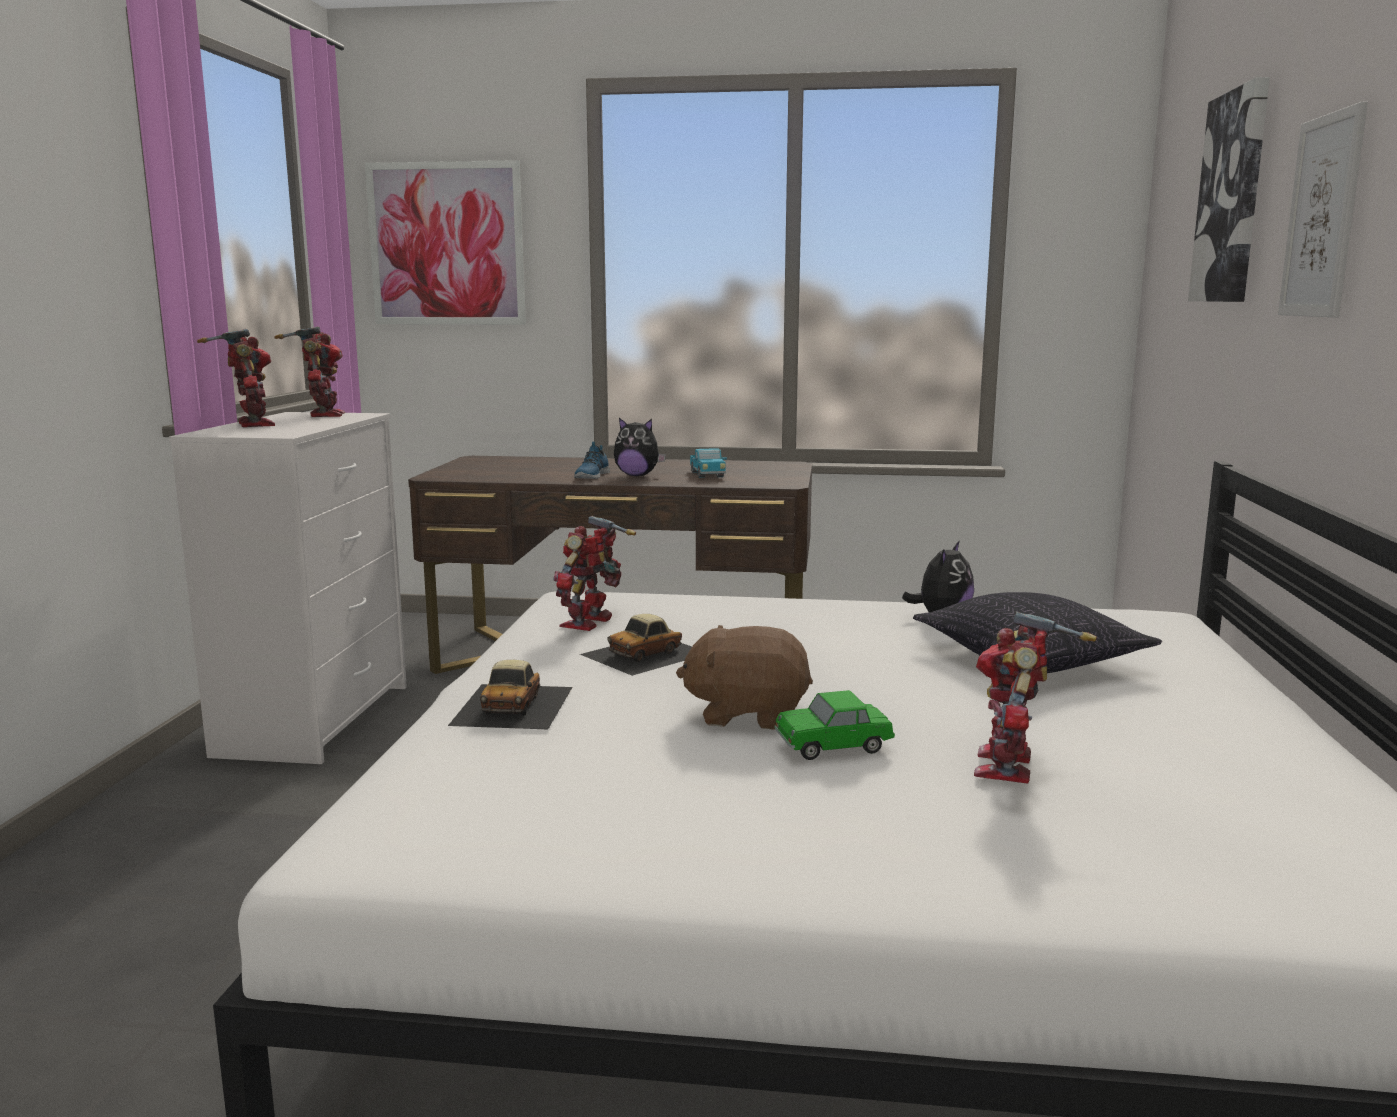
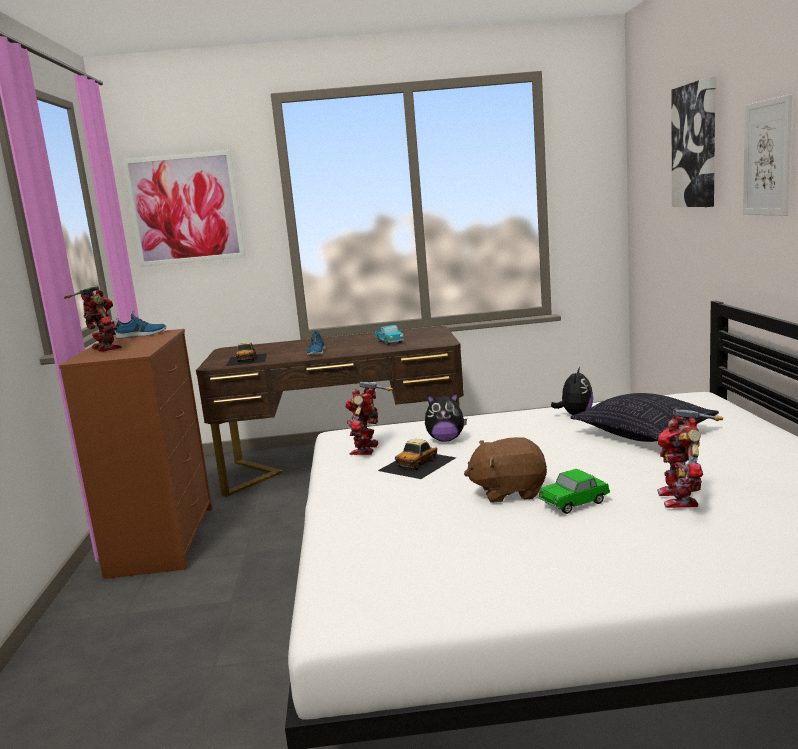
camera: 10 degrees left, 0 degrees up
(315, 719) = (162, 540): white dresser -> brown dresser
(323, 415) = (141, 335): toy robot -> shoe
(514, 705) = (364, 509): toy car -> toy car (247, 359)
(637, 475) = (346, 348): plush toy -> plush toy (446, 439)

